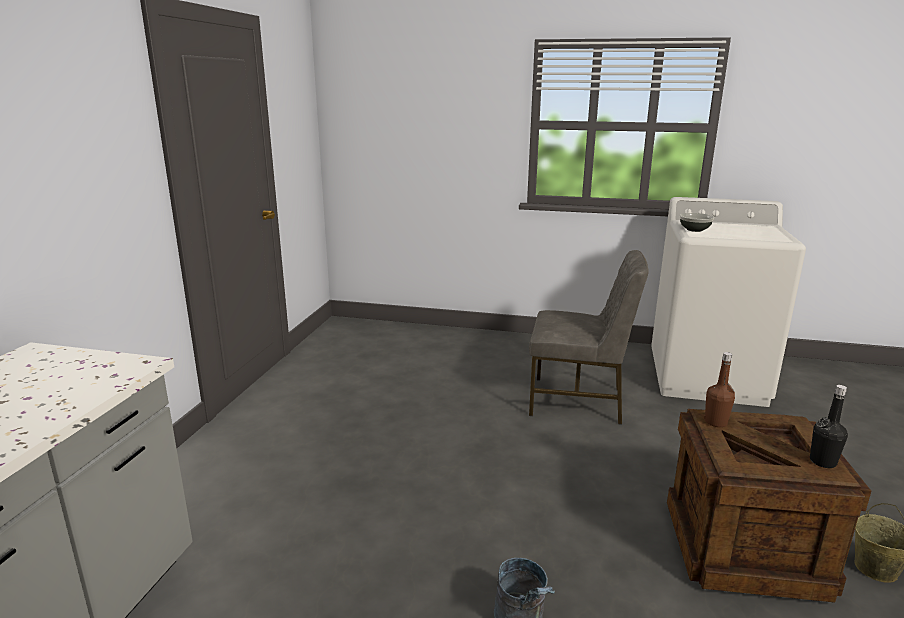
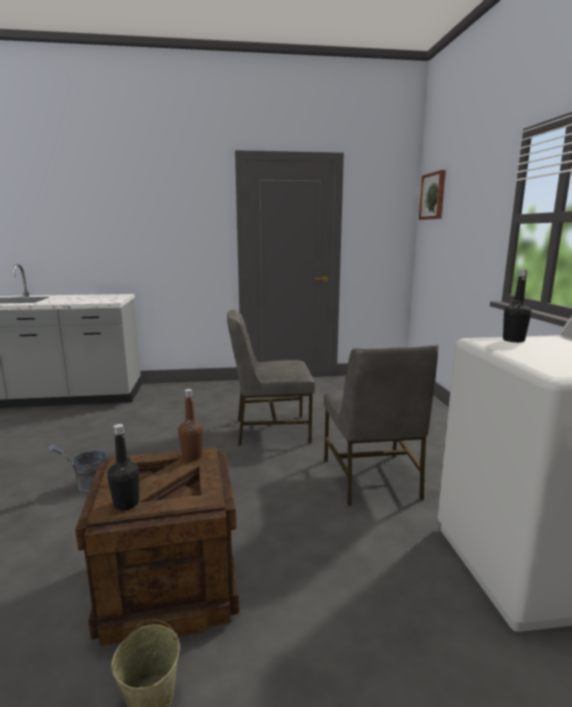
camera: 70 degrees right, 5 degrees down
(361, 87) = (433, 196): none -> picture
(431, 432) = (270, 430): none -> grey chair
(695, 230) = (513, 340): bowl -> black bottle

